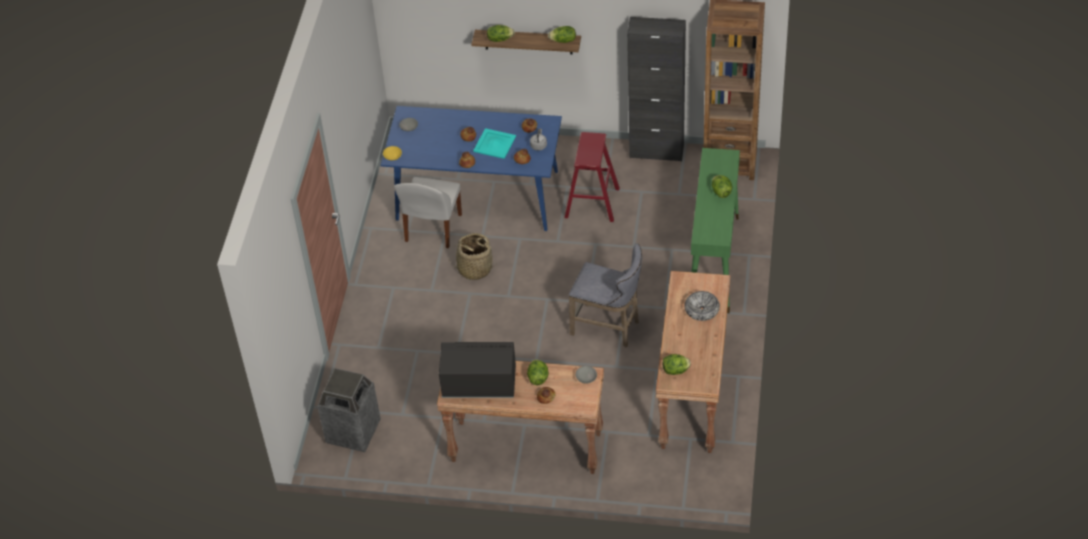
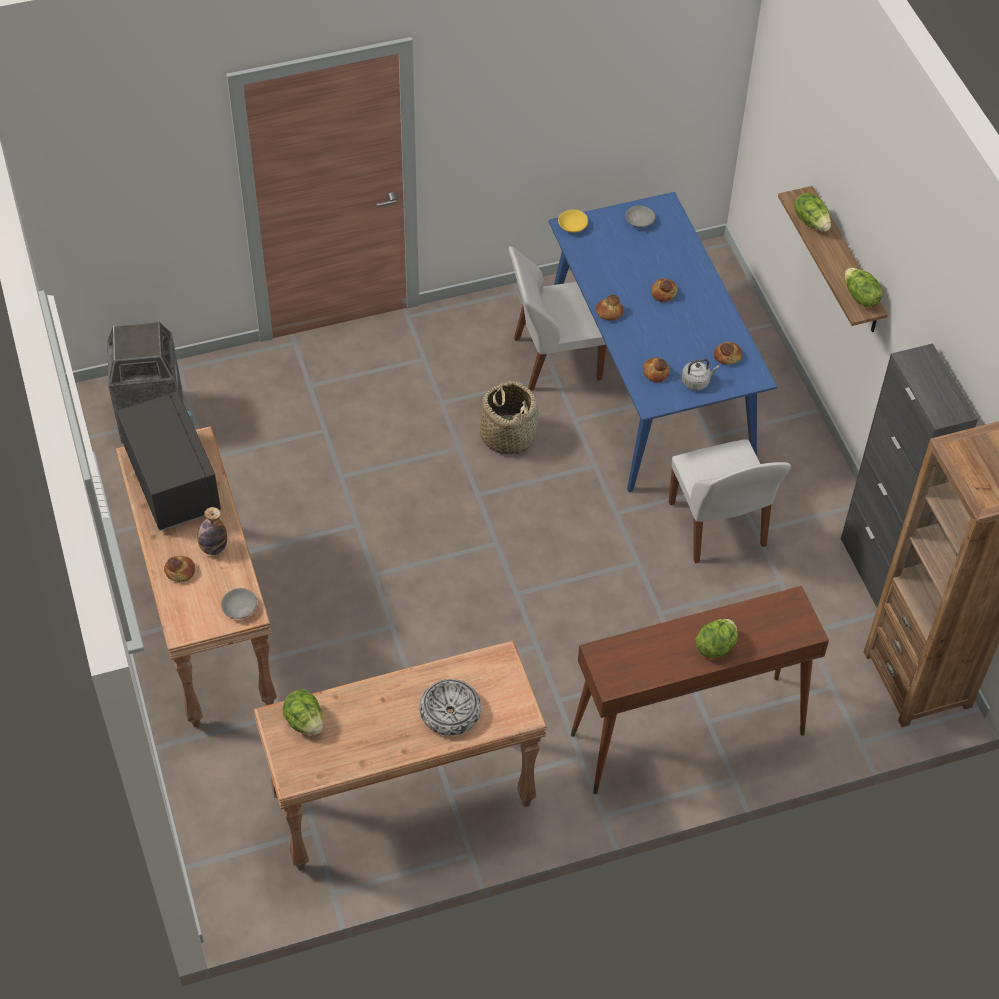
camera: 60 degrees right, 5 degrees up
(495, 144) = (667, 329): turquoise tray -> none
(537, 377) = (213, 548): lettuce -> bottle
(592, 203) = (717, 526): red stool -> white chair
(609, 328) = (480, 642): grey stool -> none
(713, 263) = (686, 734): green console table -> brown console table

